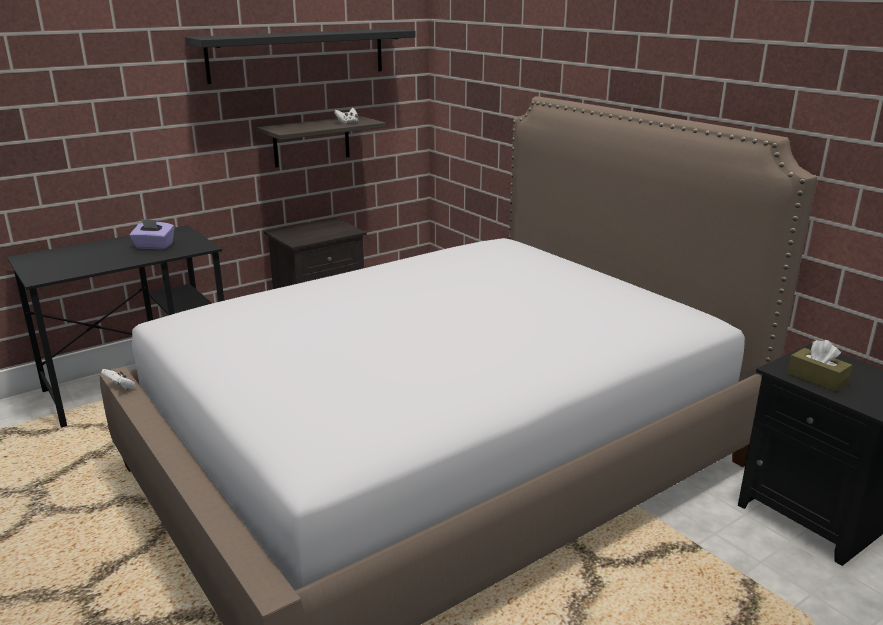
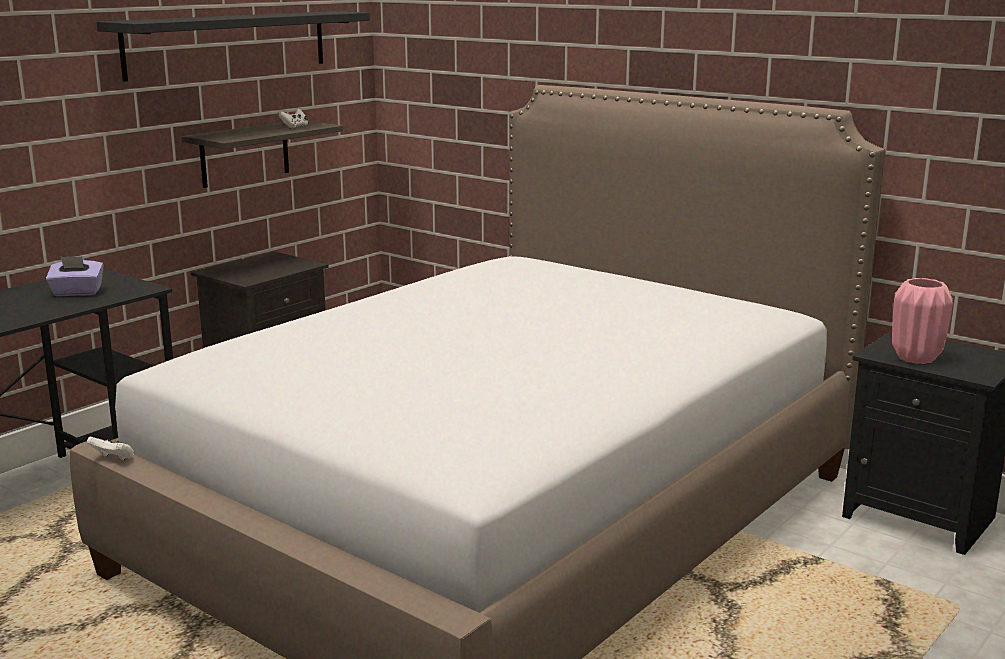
camera: 15 degrees left, 5 degrees down
(817, 378) = (915, 358): brown tissue box -> pink vase

